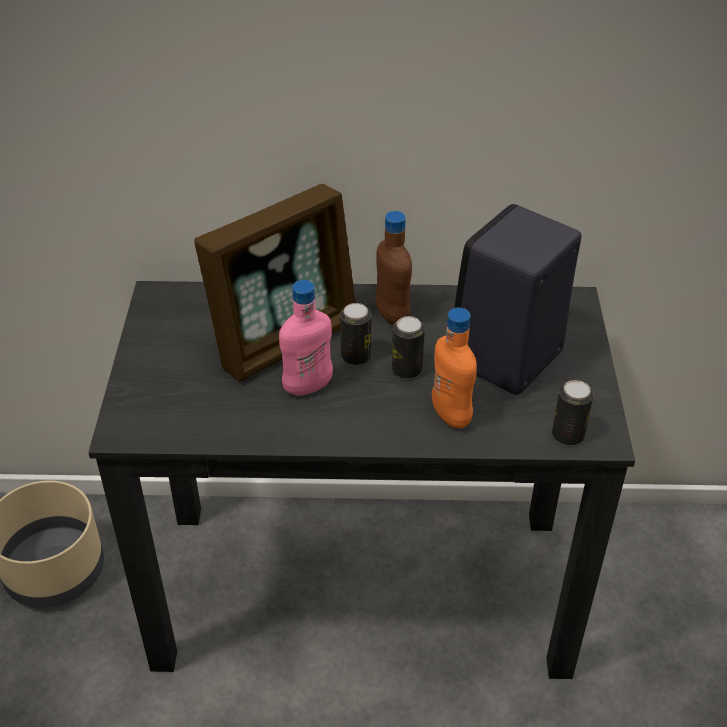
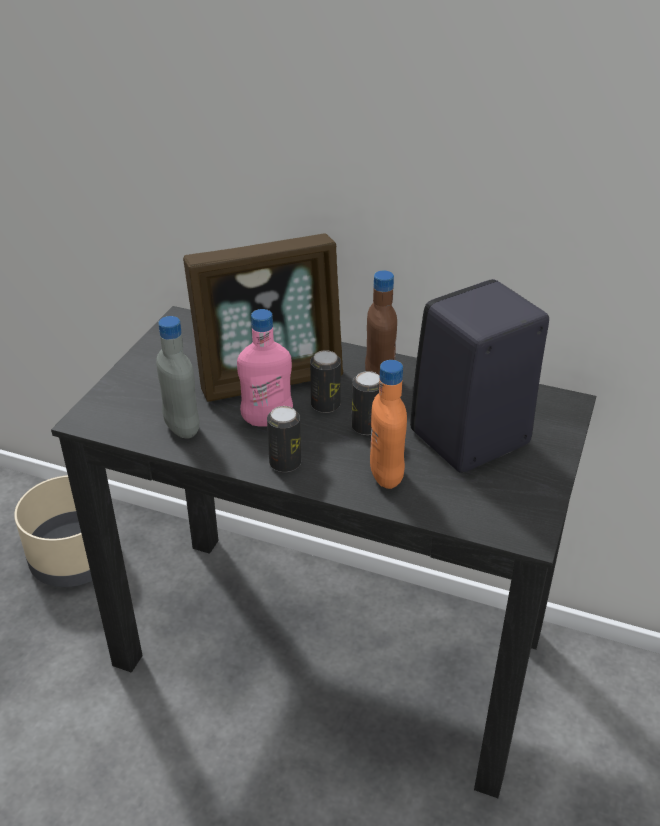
camera: 20 degrees right, 5 degrees down
(227, 416) = (182, 428): none -> grey bottle
(568, 435) = (493, 521): can -> can (285, 463)

